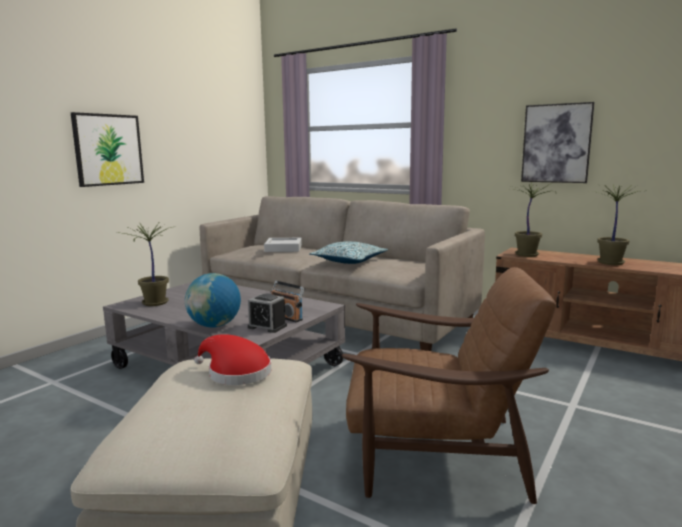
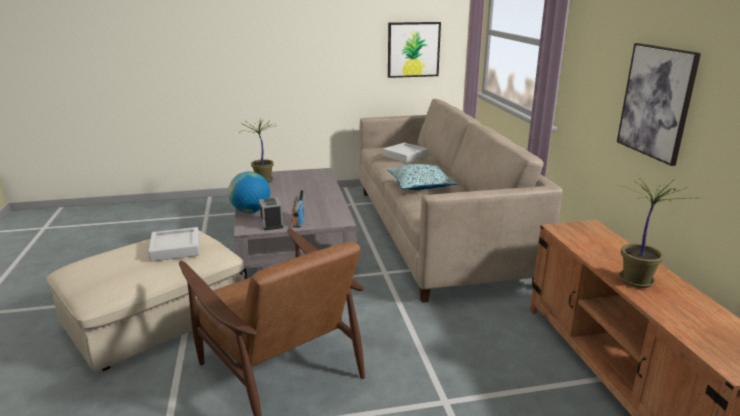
camera: 45 degrees right, 10 degrees up
(108, 150) = (287, 50): picture -> picture (413, 49)
(235, 373) = (175, 248): red hat -> grey tray
(527, 254) = (577, 235): potted plant -> none

